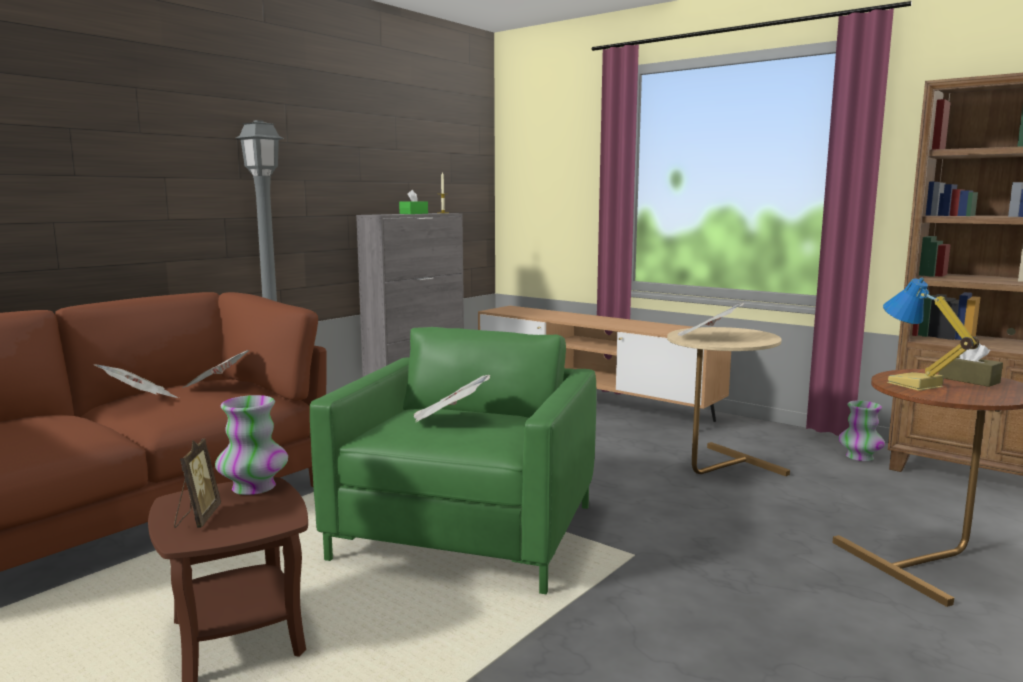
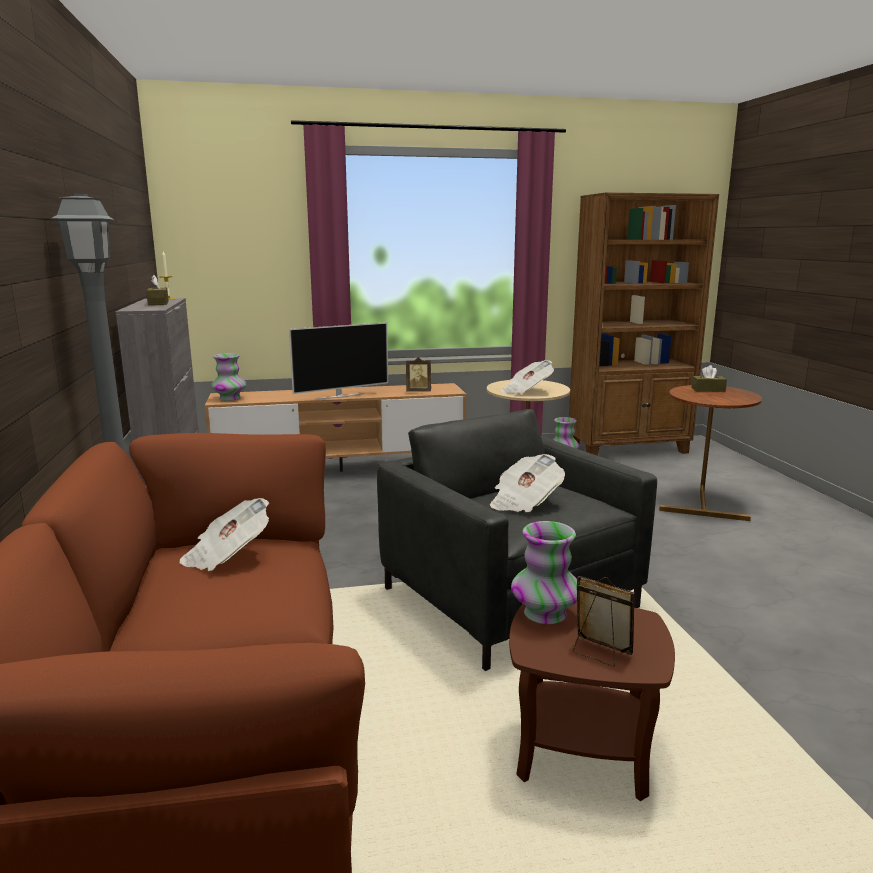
camera: 50 degrees left, 5 degrees up
(140, 400) = (199, 604): newspaper -> none
(413, 213) = (158, 303): green tissue box -> brown tissue box
(467, 532) = (509, 598): green armchair -> grey armchair
(506, 310) = (230, 399): none -> vase
(587, 322) = (340, 396): none -> television
(666, 330) = (418, 391): none -> picture frame
(914, 385) = (706, 398): table lamp -> none

